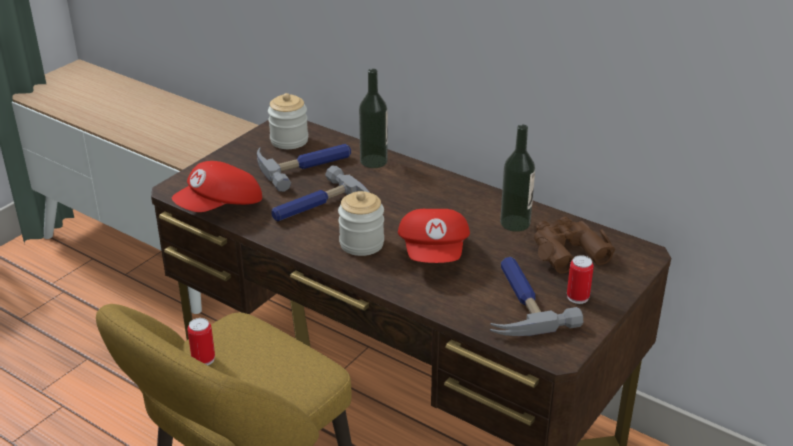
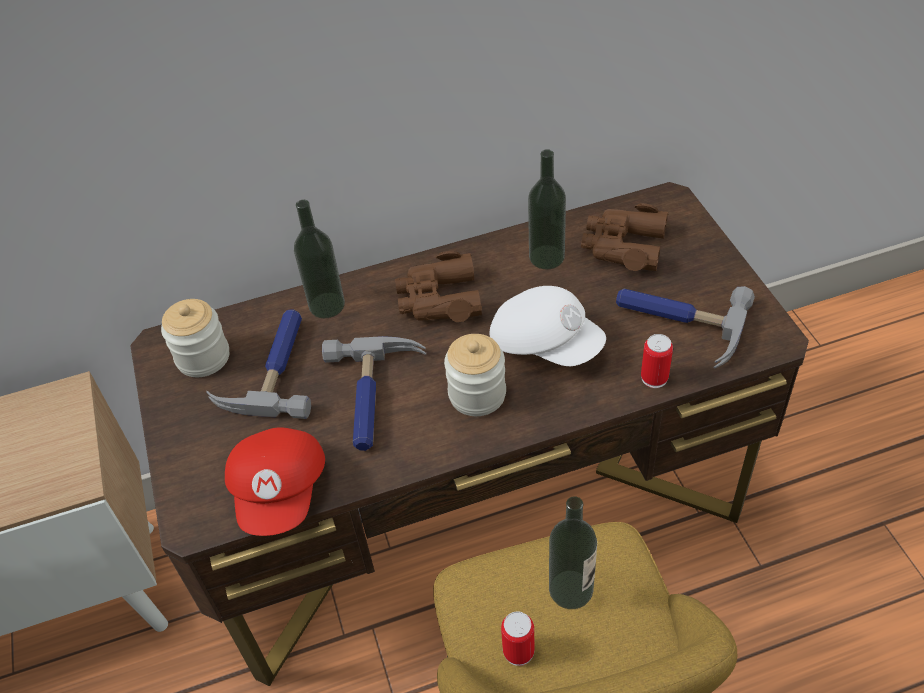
camera: 50 degrees left, 15 degrees up
(266, 363) = (571, 589): none -> bottle
(425, 197) = (439, 299): none -> brown binoculars
(434, 253) = (546, 343): red cap -> white cap
(577, 297) = (700, 278): can -> can (654, 378)

